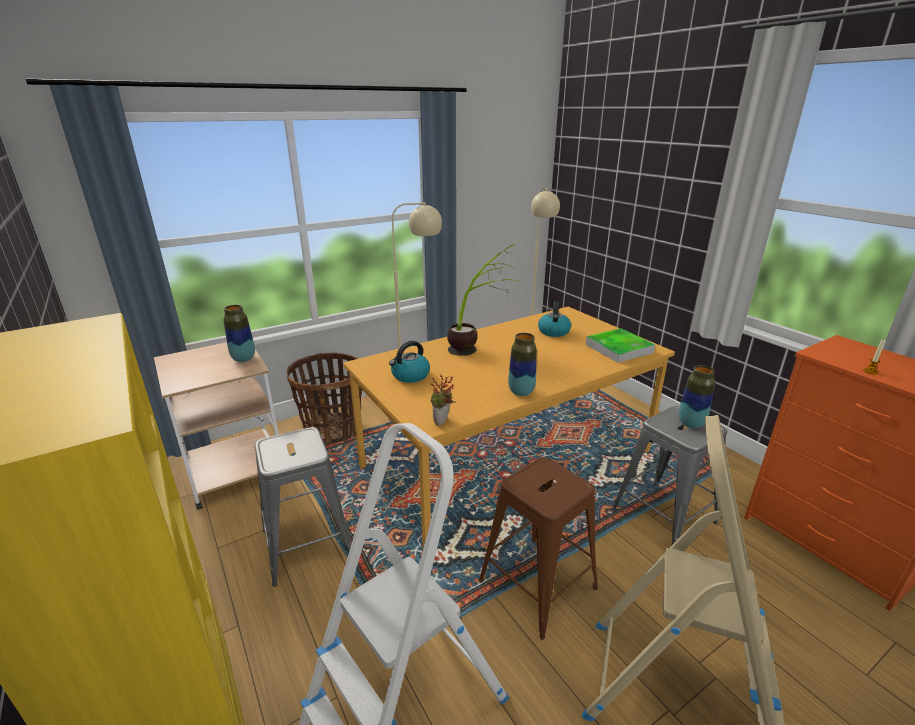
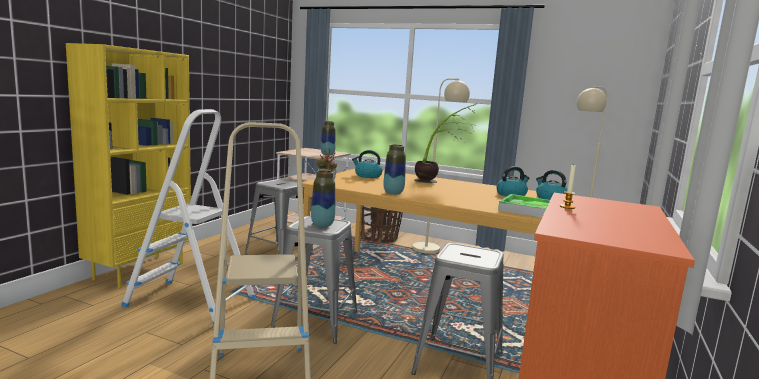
camera: 55 degrees right, 15 degrees down
(537, 584) = (315, 321): brown stool -> grey stool
(577, 321) = (550, 199): none -> kettle
(691, 423) = (477, 256): vase -> vase (322, 225)

